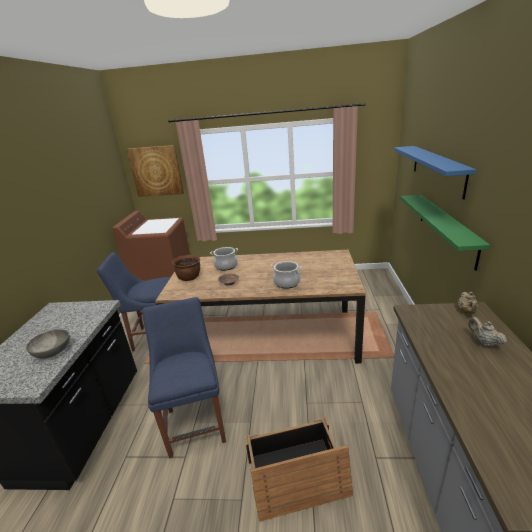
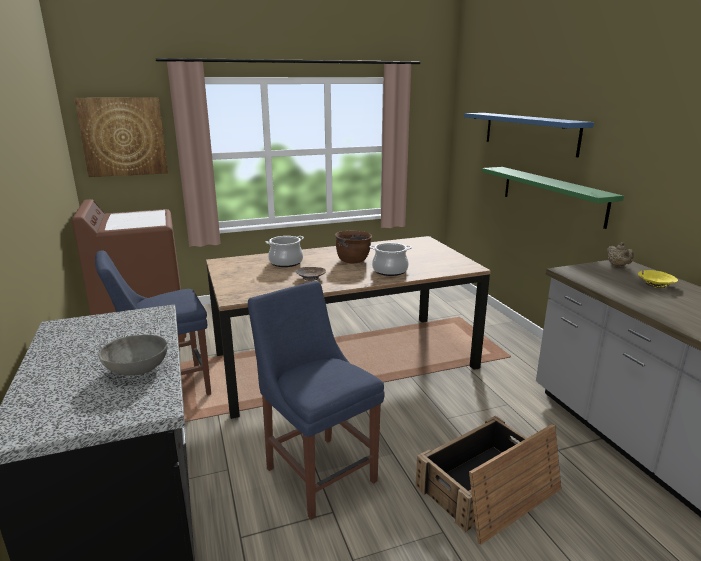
camera: 25 degrees left, 5 degrees down
(189, 277) = (244, 278): brown cooking pot -> brown cooking pot (353, 260)
(483, 342) = (655, 284): beige teapot -> yellow bowl

